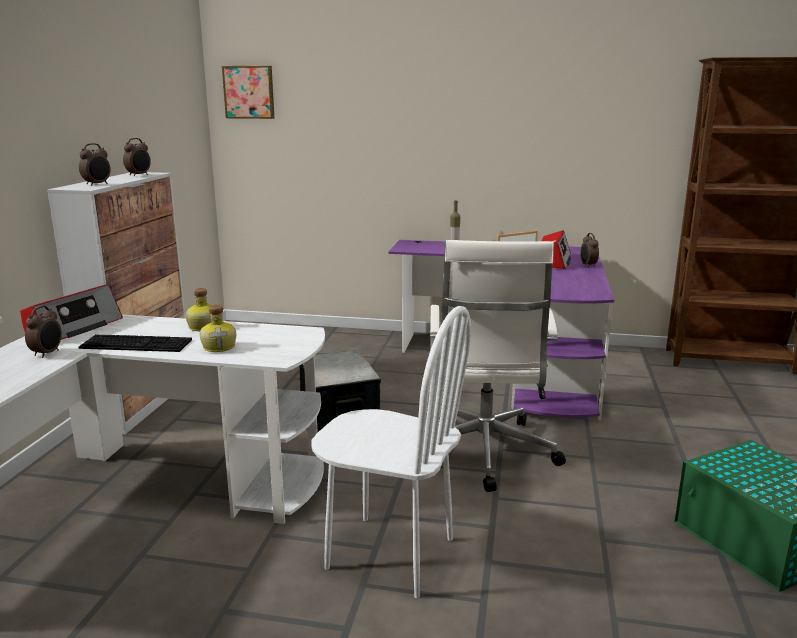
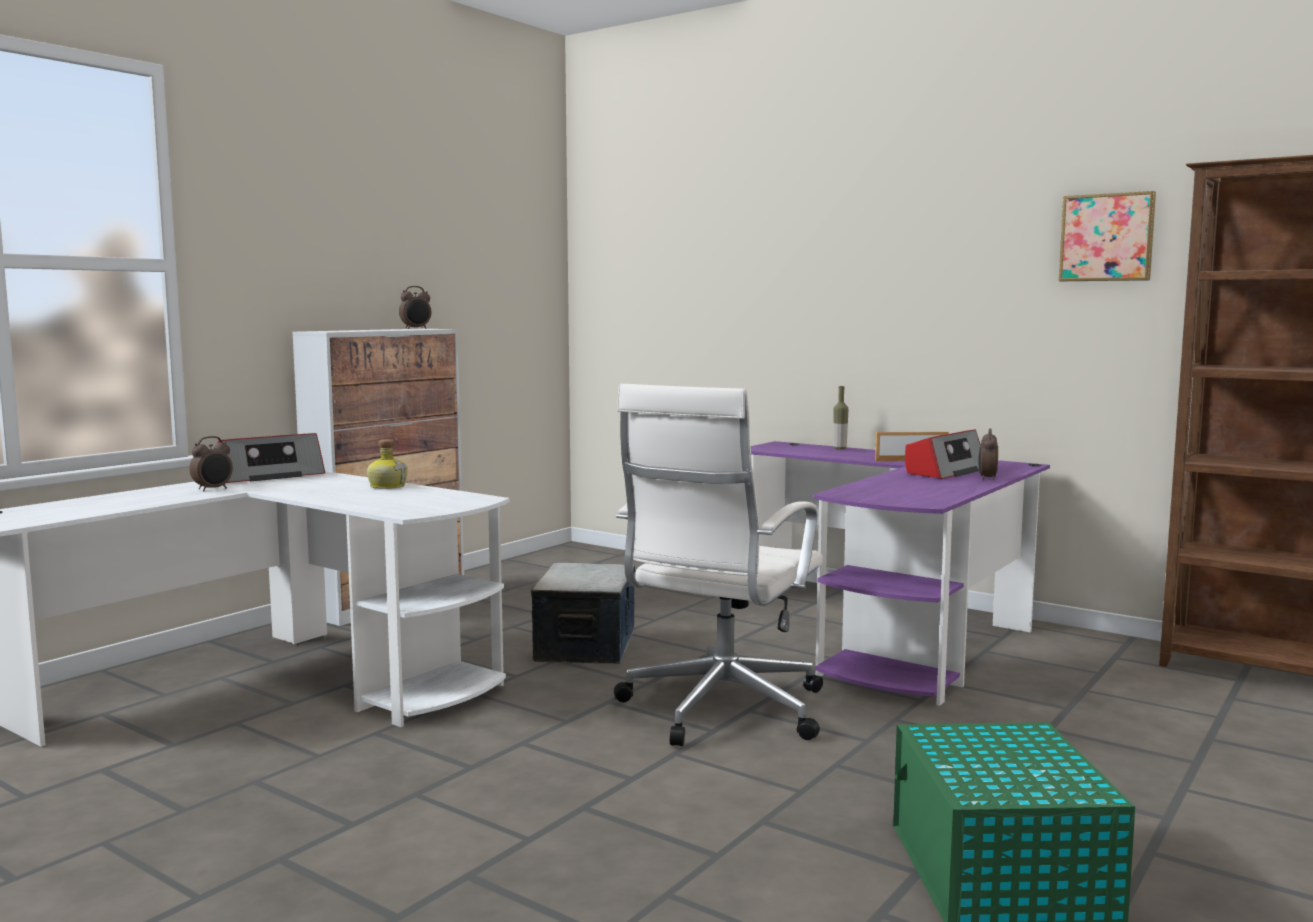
camera: 25 degrees right, 10 degrees down
(97, 184) = (348, 330): alarm clock -> none
(138, 344) = (302, 491): keyboard -> none
(220, 347) = (372, 500): bottle -> none
(249, 92) = (611, 247): picture -> picture (1107, 237)
(390, 554) = (479, 776): white chair -> none

